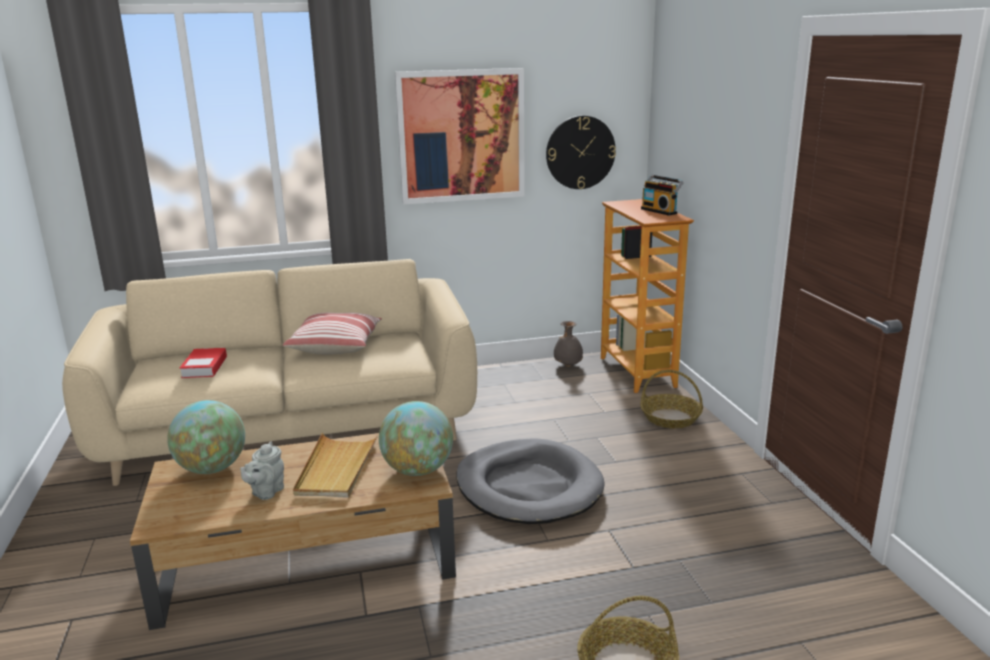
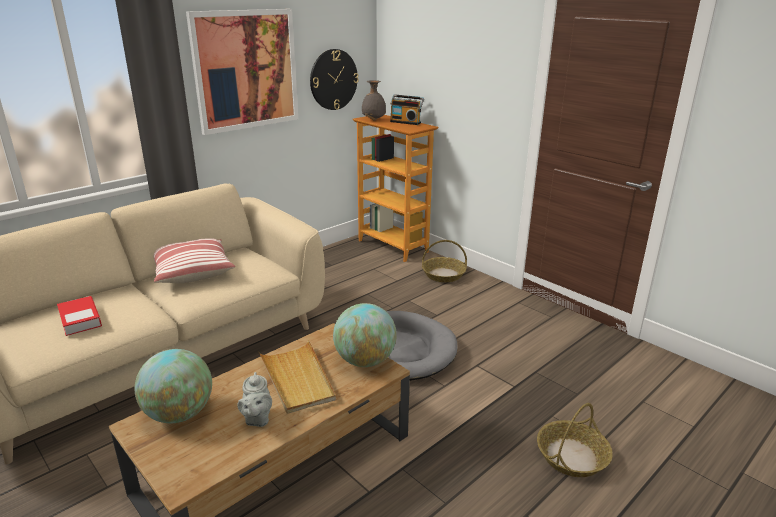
camera: 30 degrees left, 5 degrees up
(567, 365) = (340, 250): grey vase -> grey vase (373, 119)

